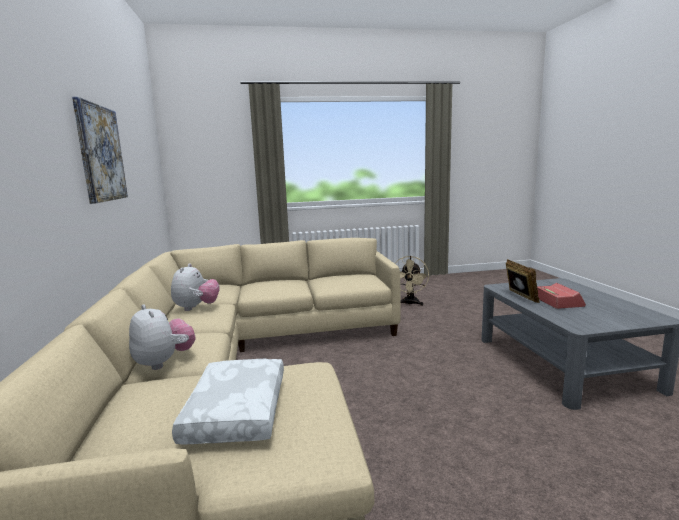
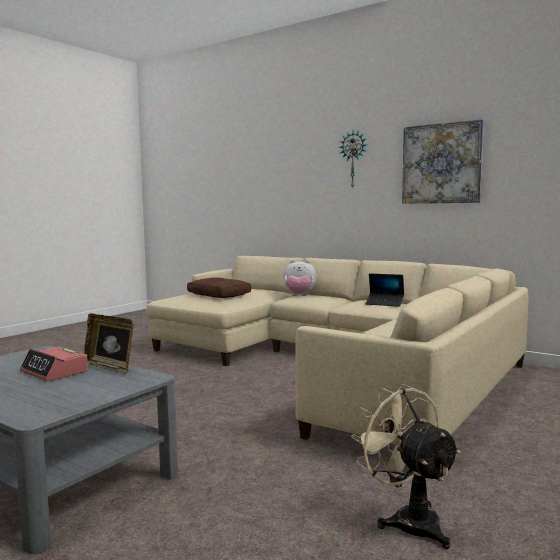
camera: 135 degrees right, 5 degrees down
(36, 130) = (353, 159): none -> wall clock
(196, 308) = (384, 303): plush toy -> laptop
(235, 411) = (220, 295): white pillow -> brown pillow

